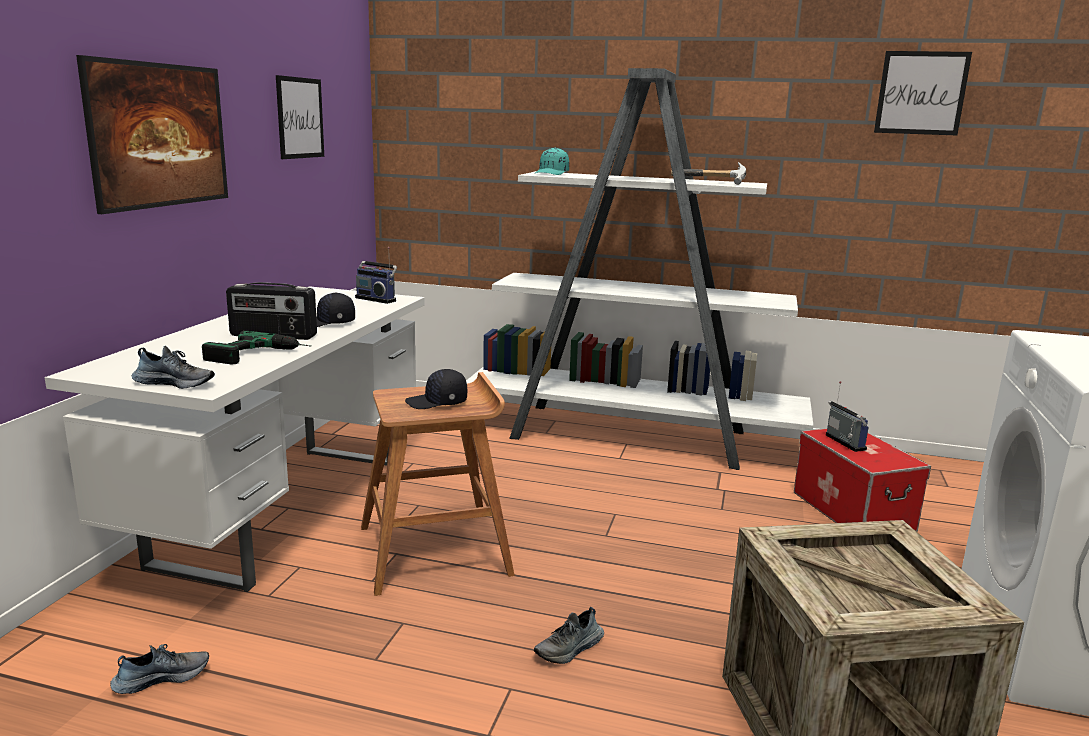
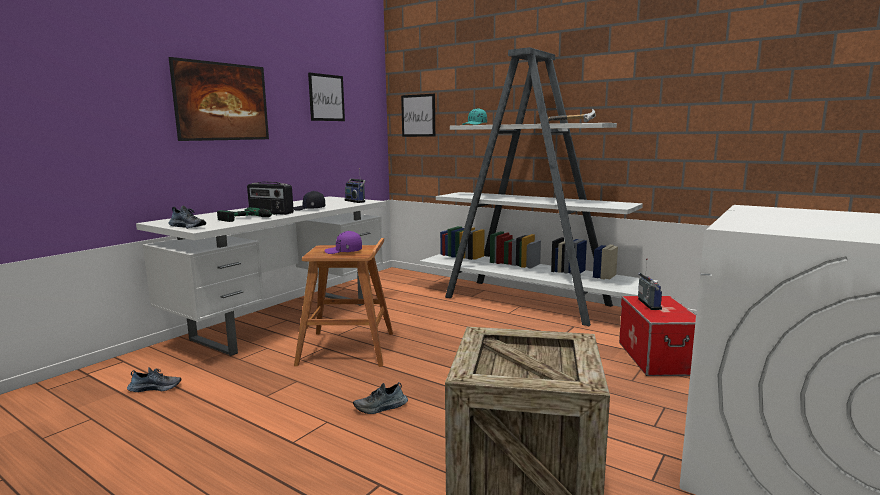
camera: 20 degrees right, 5 degrees down
(437, 402) = (343, 252): black cap -> purple cap
(921, 93) = (732, 49): picture -> picture (418, 115)

